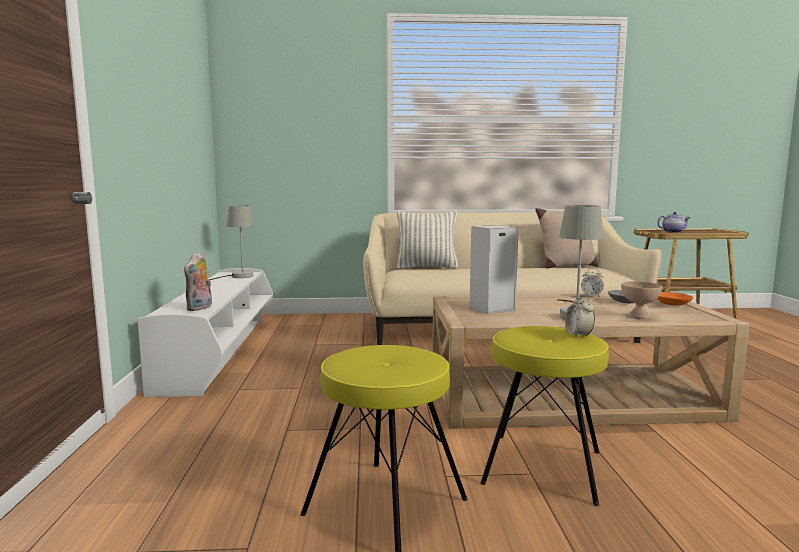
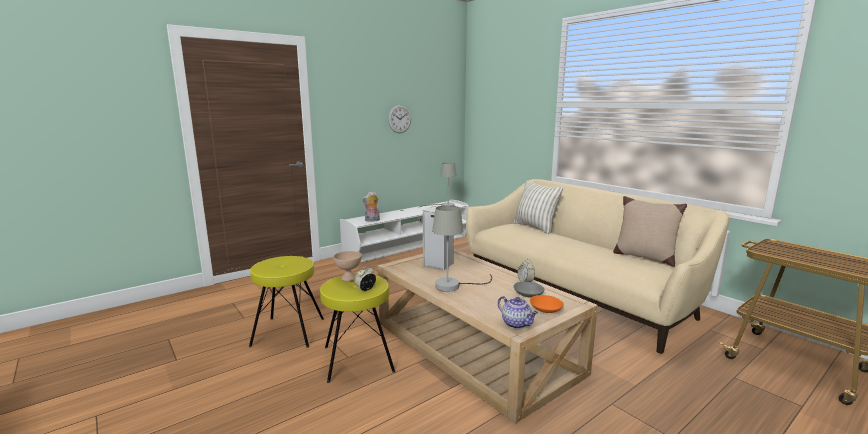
camera: 55 degrees right, 5 degrees up
(171, 127) = (399, 119): none -> wall clock
(639, 316) = (481, 304): beige bowl -> beige bowl (348, 278)
(673, 232) = (789, 254): teapot -> teapot (517, 324)

